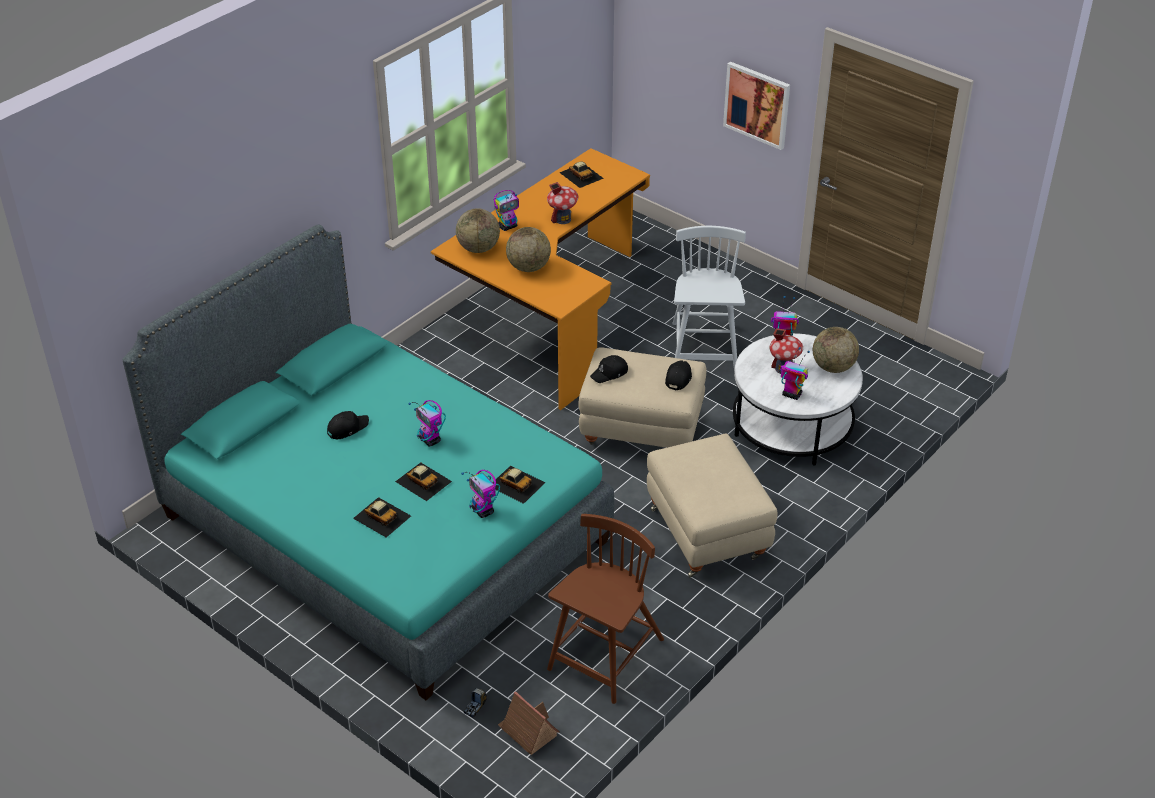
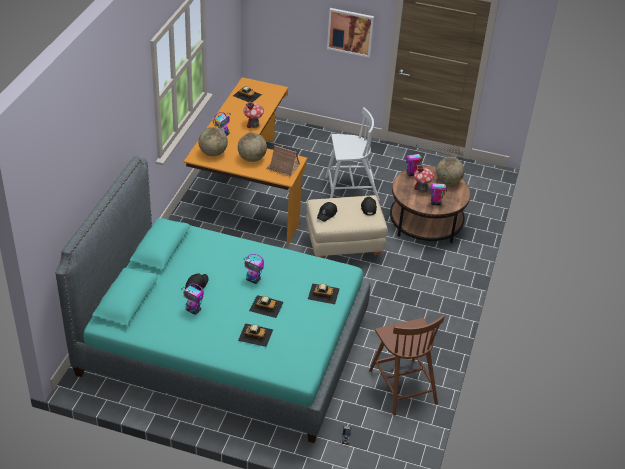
camera: 25 degrees left, 0 degrees up
(483, 511) = (313, 315): toy robot -> toy robot (193, 310)
(528, 731) = (385, 442): toy house -> toy house (282, 168)
(605, 656) = (402, 385): brown chair -> brown chair turned 150 degrees clockwise
(704, 349) = (350, 189): white chair -> white chair turned 105 degrees clockwise
(708, 534) = (417, 297): beige ottoman -> none
(792, 425) = (426, 222): white coffee table -> brown coffee table

